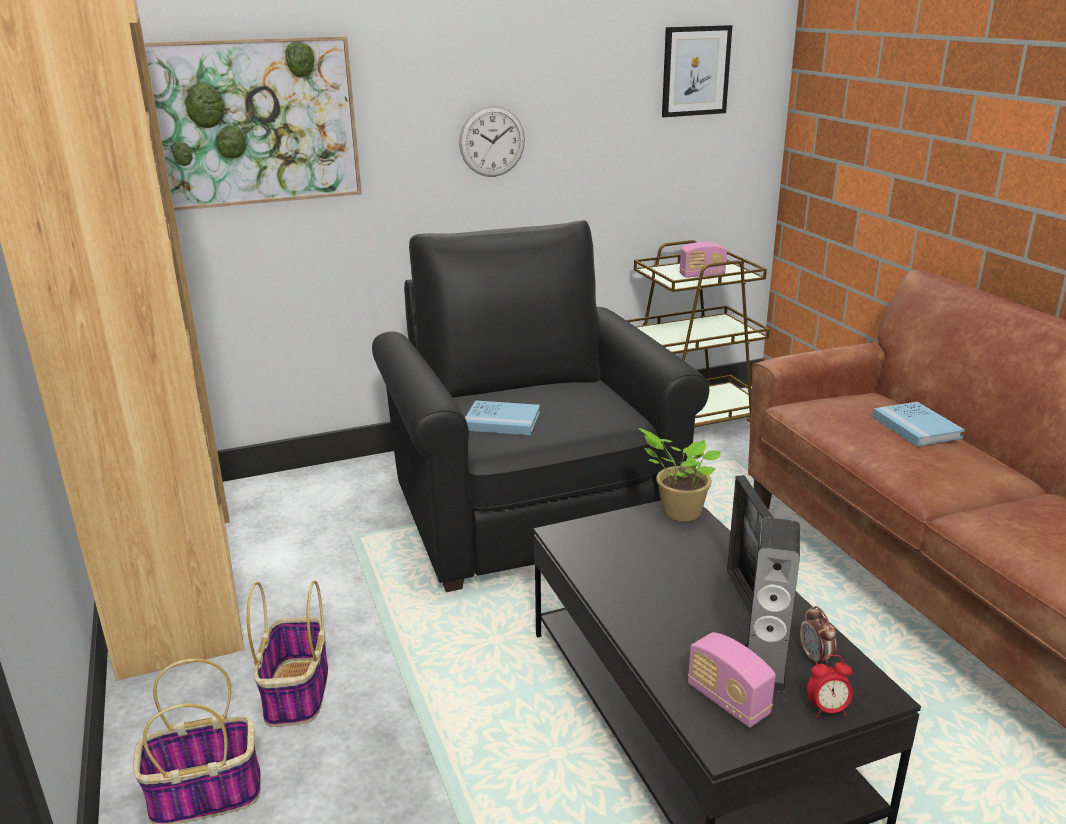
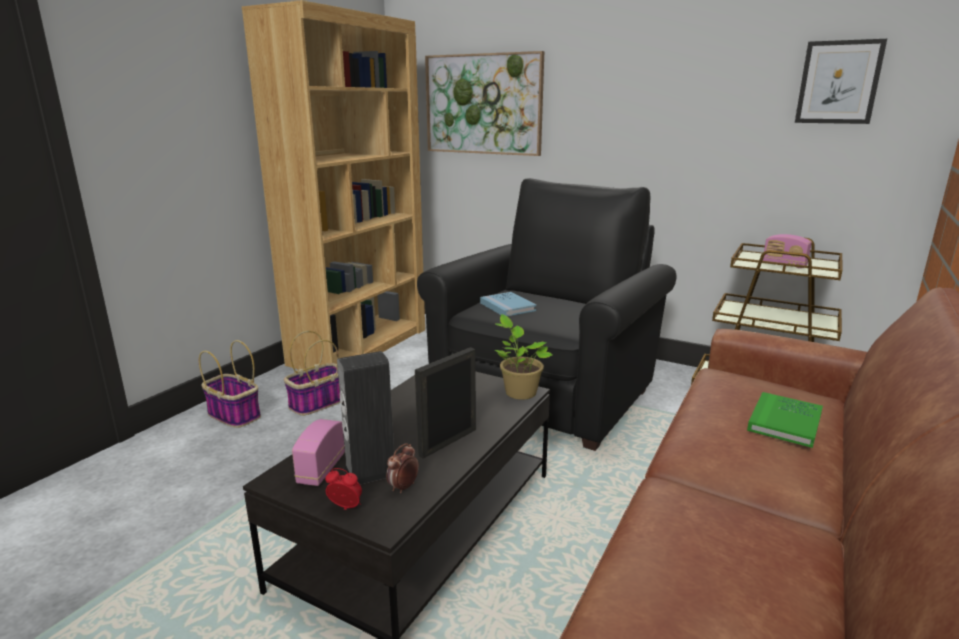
camera: 50 degrees right, 5 degrees down
(492, 141) = (635, 130): wall clock -> none
(827, 709) = (346, 508): alarm clock -> alarm clock turned 150 degrees clockwise
(916, 427) = (784, 422): blue book -> green book

